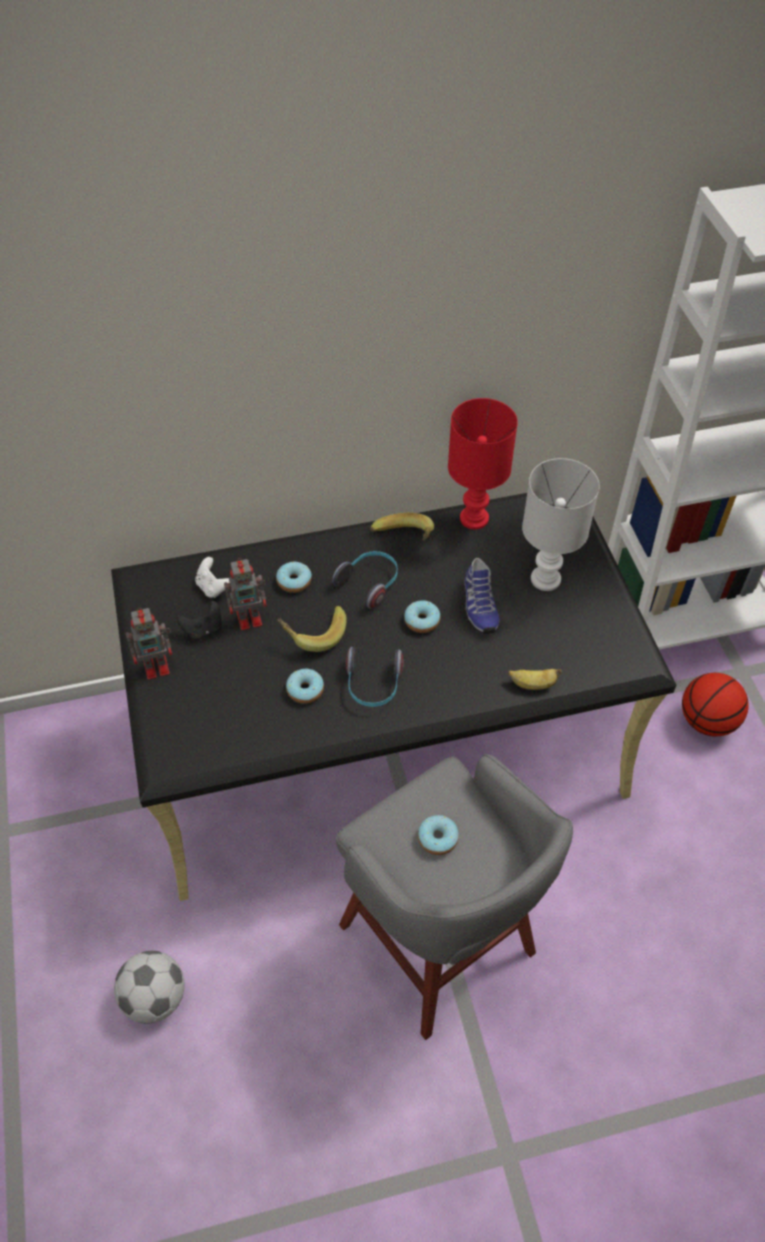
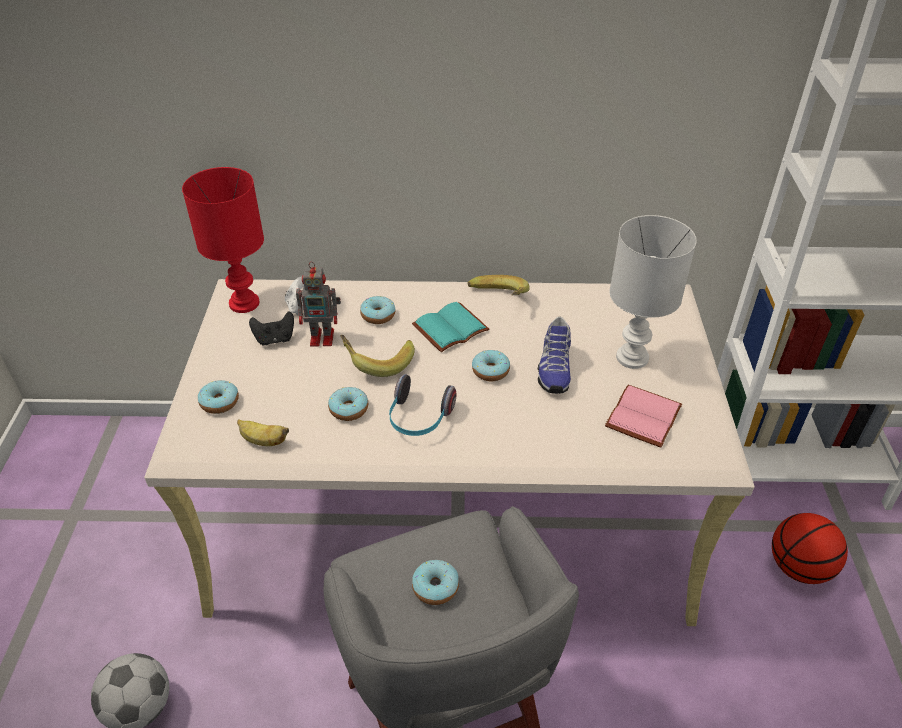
camera: 15 degrees right, 10 degrees down
(158, 666) = (218, 361): toy robot -> none
(179, 710) = (219, 402): none -> donut
(370, 583) = (450, 330): headphones -> turquoise book
(384, 743) = (452, 514): black desk -> beige desk
(475, 519) = (575, 295): red table lamp -> red table lamp (245, 304)
(532, 684) = (588, 451): banana -> banana (263, 441)
(568, 638) = (641, 415): none -> pink book

